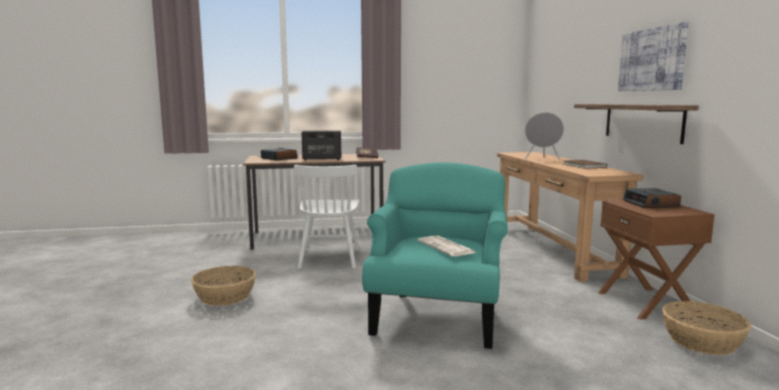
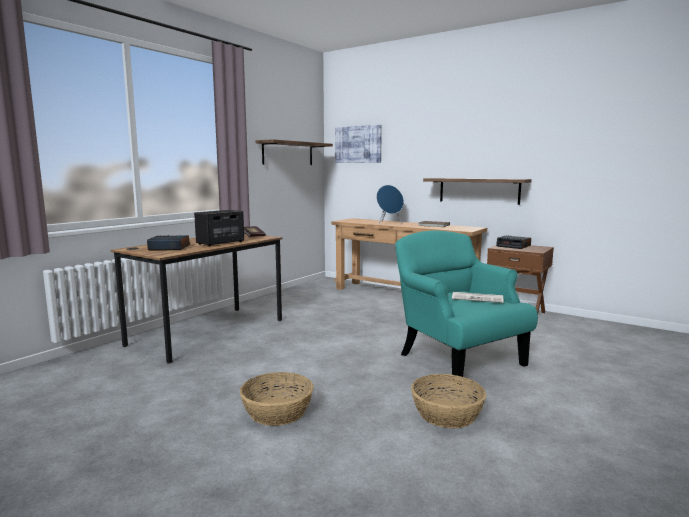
camera: 45 degrees left, 0 degrees up
(329, 258) = (274, 346): white chair -> none
(465, 77) = (288, 153): none -> shelf
(542, 159) = (389, 223): grey speaker -> blue speaker
(652, 59) = (485, 147): picture -> picture (358, 144)
(702, 341) = (576, 325): basket -> basket (447, 414)

